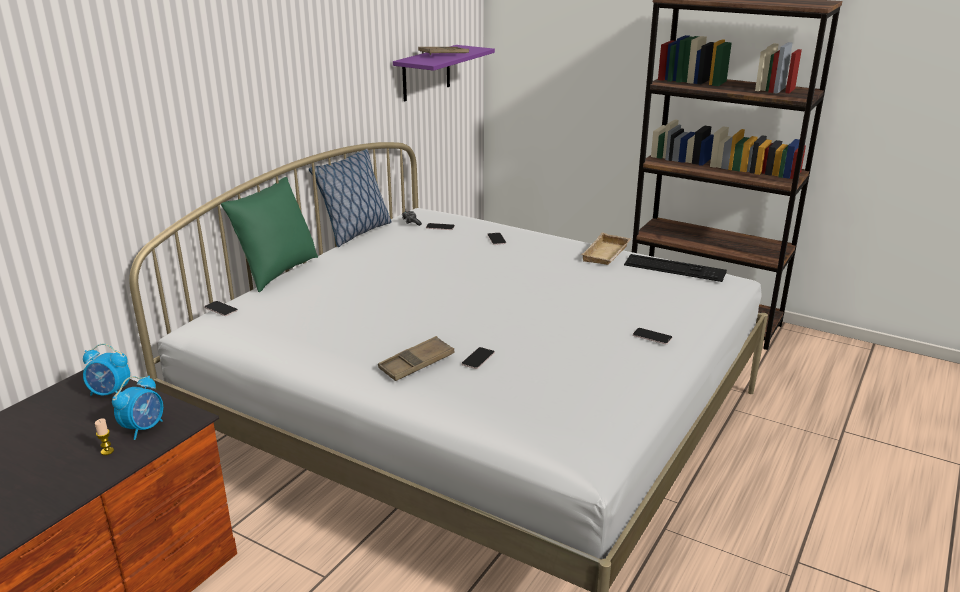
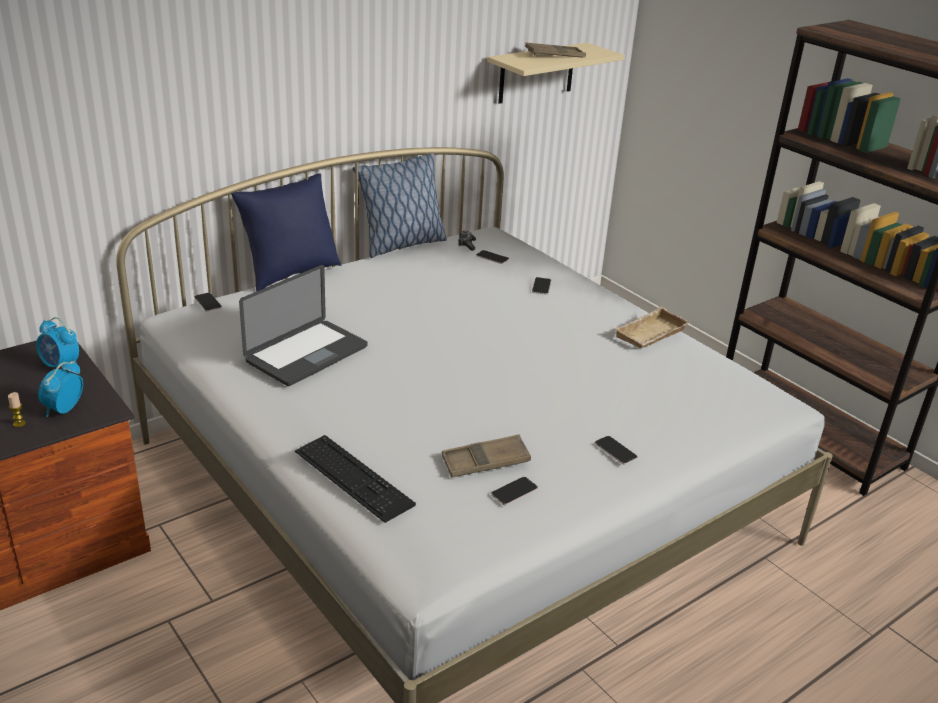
camera: 20 degrees right, 5 degrees up
(144, 428) = (63, 409): alarm clock -> alarm clock turned 150 degrees clockwise
(277, 272) = (290, 273): green pillow -> blue pillow
(348, 327) = (307, 354): none -> laptop
(416, 363) = (341, 413): brown tray -> brown tray (485, 462)
(426, 73) = (536, 73): purple shelf -> beige shelf
(478, 358) = (406, 424): phone -> phone (514, 491)
(674, 268) = (718, 372): keyboard -> keyboard (353, 477)

